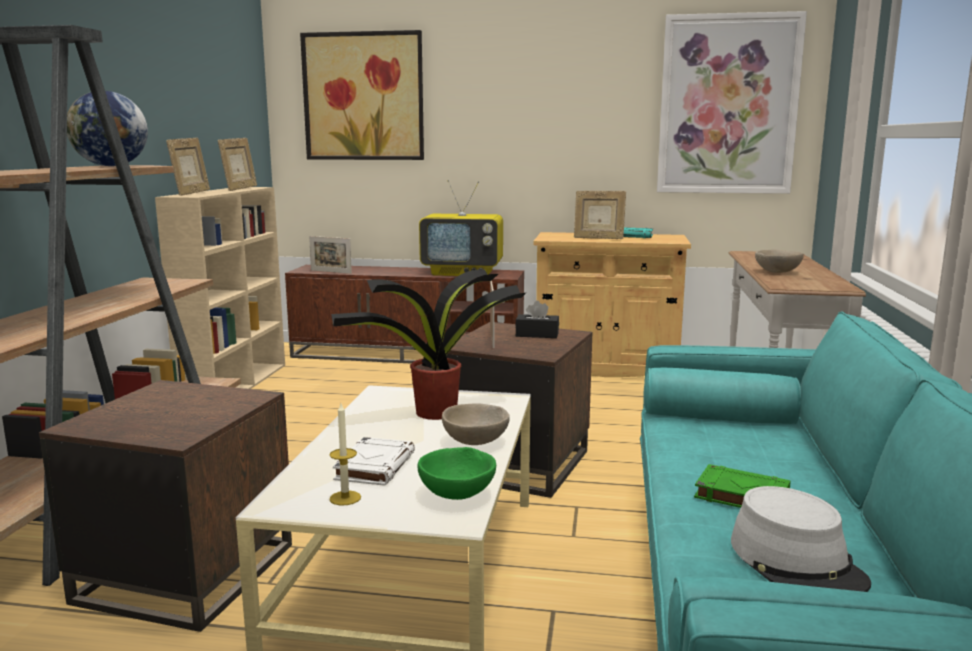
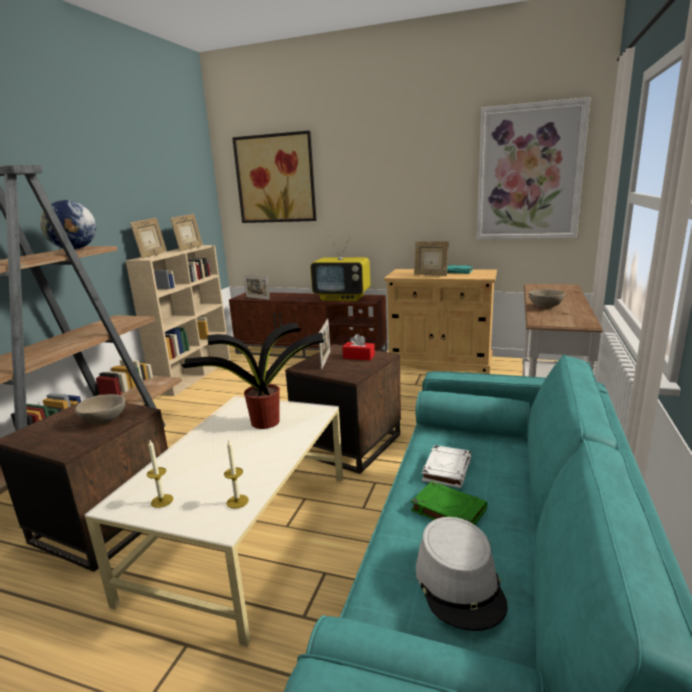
camera: 10 degrees right, 5 degrees up
(375, 466) = (197, 472): white book -> white book (446, 469)
(457, 494) = (237, 501): green bowl -> candle
(475, 442) = (276, 451): beige bowl -> beige bowl (103, 420)
(537, 334) = (358, 357): black tissue box -> red tissue box

